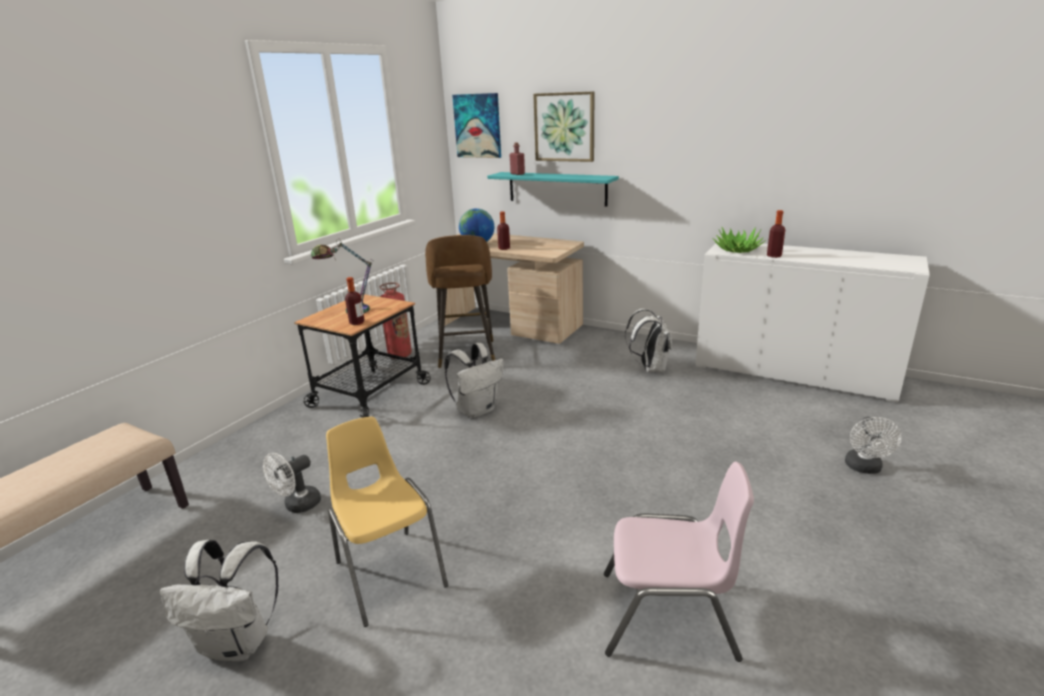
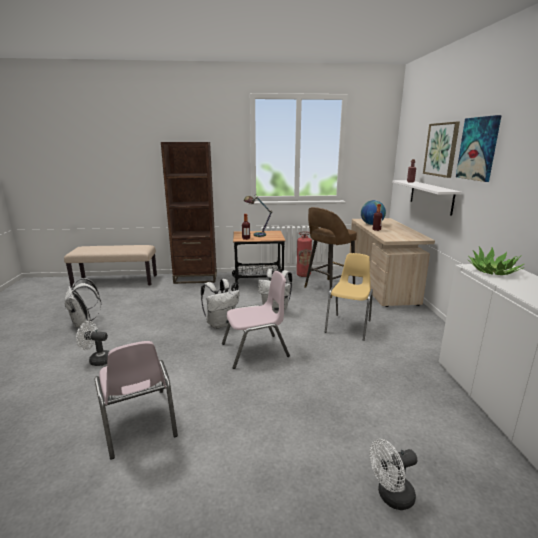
camera: 55 degrees right, 5 degrees down
(247, 444) = (195, 278): none -> brown bookcase
(297, 506) = (164, 302): white fan -> white fan (97, 360)
(389, 573) = (133, 335): yellow chair -> yellow chair (349, 326)
(478, 126) = (406, 147): picture -> picture (478, 149)
(557, 188) = (431, 196): turquoise shelf -> white shelf
(571, 461) = (255, 351): none -> pink chair
(650, 368) = (405, 346): white backpack -> white backpack (220, 324)
(774, 256) = (507, 284): bottle -> none

